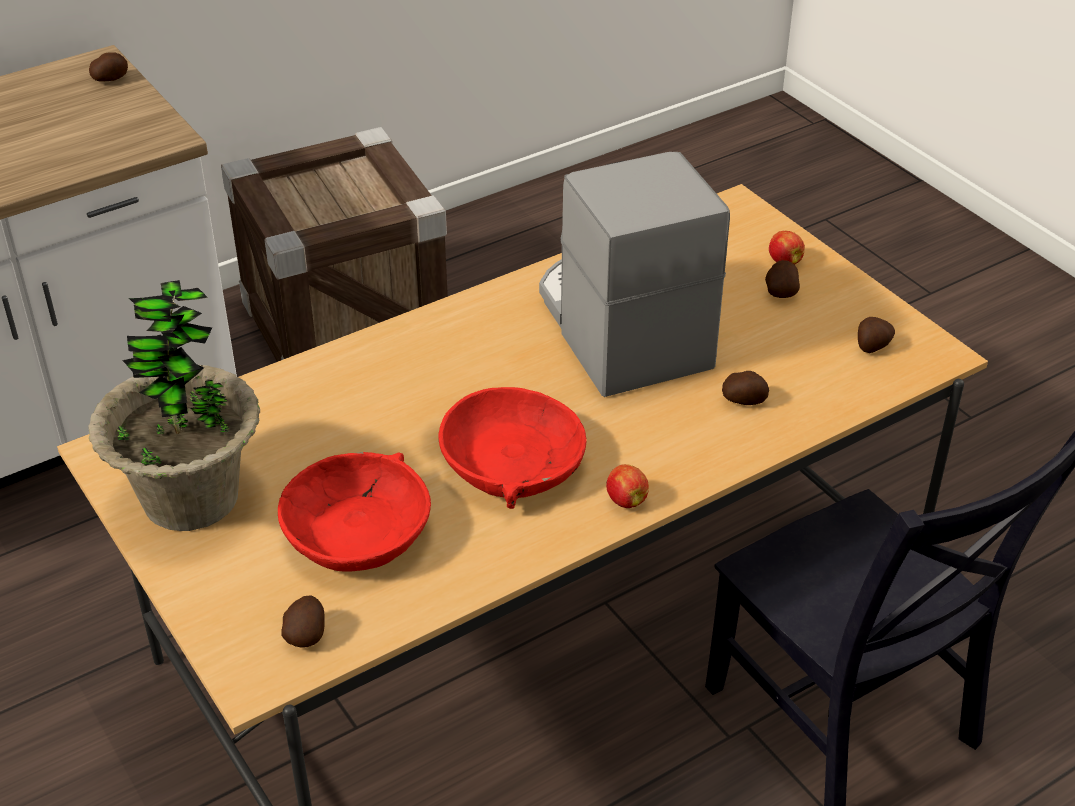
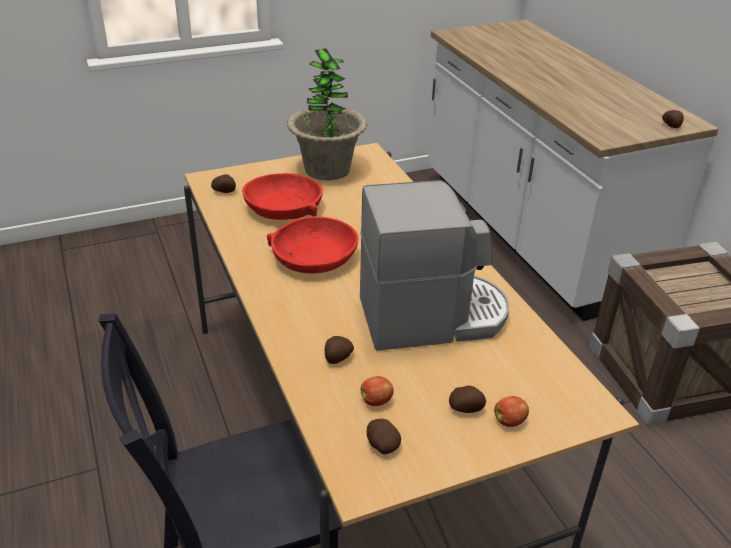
camera: 100 degrees right, 5 degrees down
(626, 500) = (265, 291): apple -> apple (376, 401)

